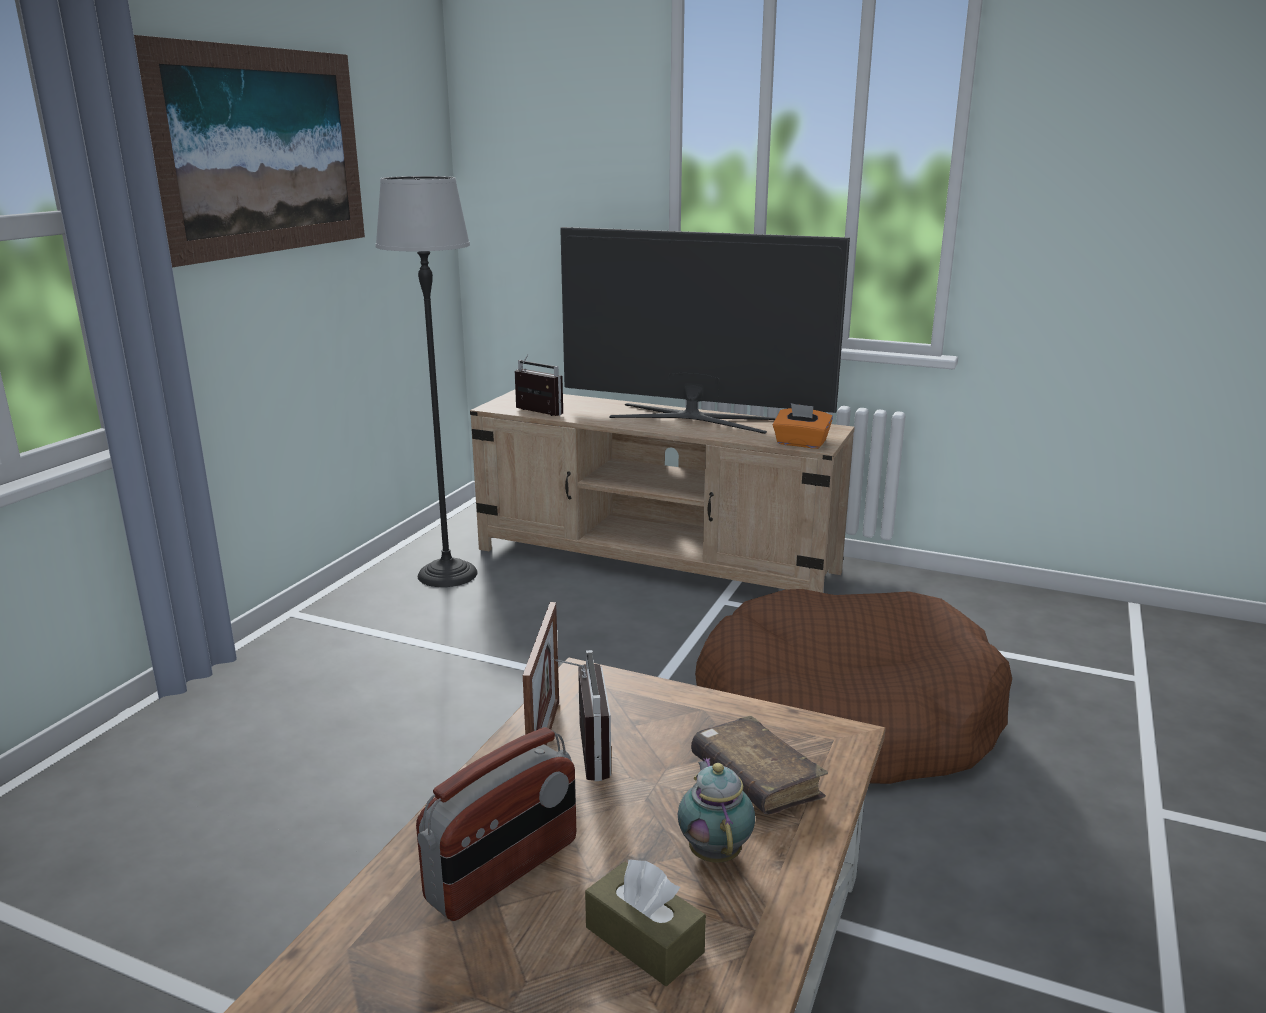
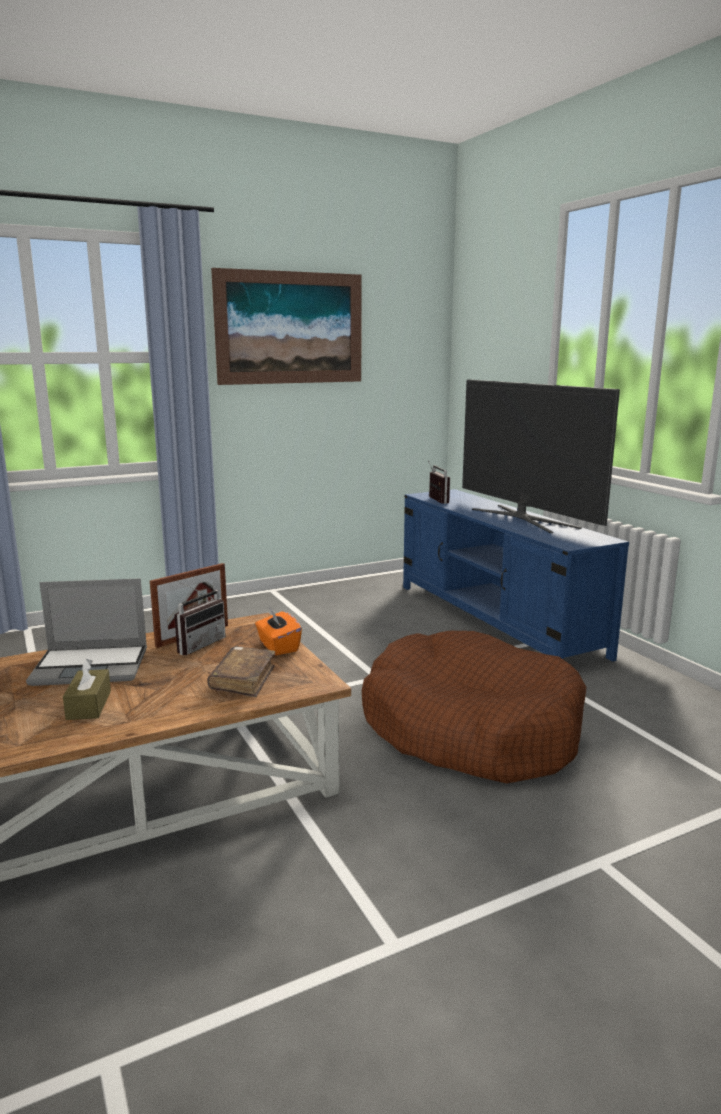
camera: 40 degrees right, 5 degrees down
(448, 574) = (368, 594): floor lamp -> none
(504, 871) = (92, 666): radio -> laptop
(656, 561) = (496, 619): beige tv stand -> blue tv stand
(714, 851) = (171, 694): teapot -> none
(801, 443) = (561, 542): orange tissue box -> orange tissue box (278, 647)

